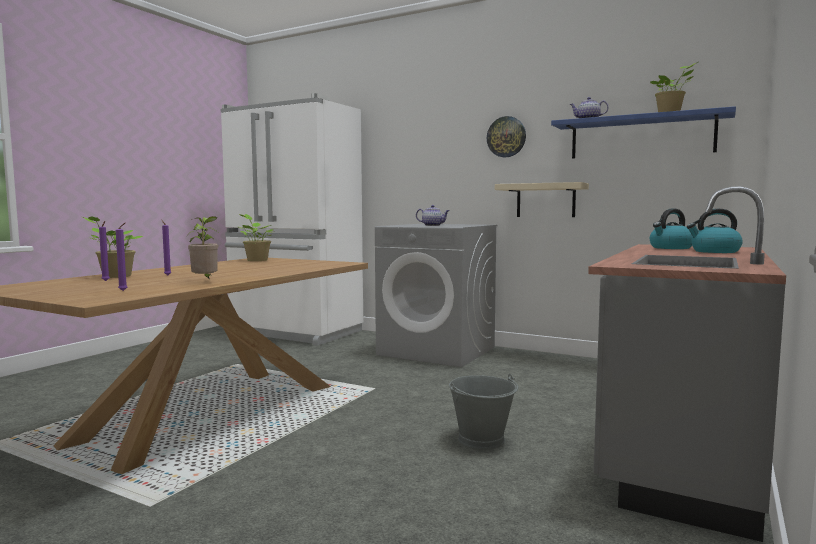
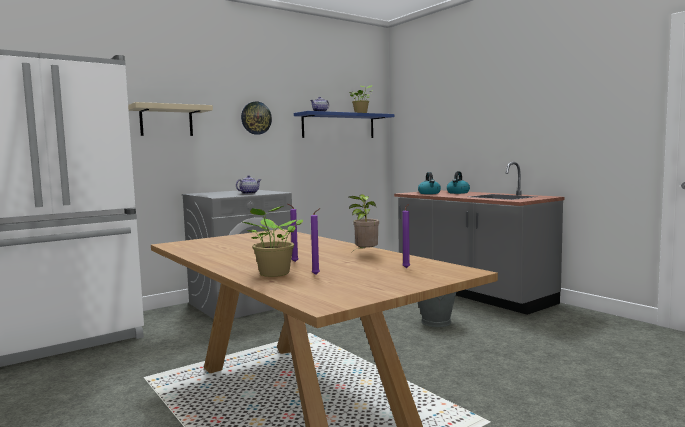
camera: 65 degrees left, 0 degrees up
(256, 260) = (194, 245): potted plant -> none
(545, 200) = (287, 168): beige shelf -> beige shelf (166, 121)

